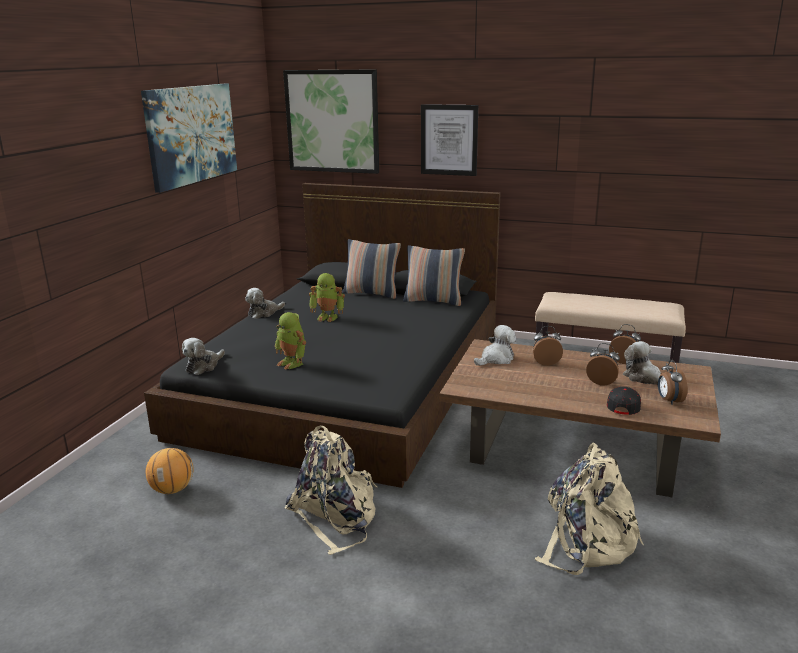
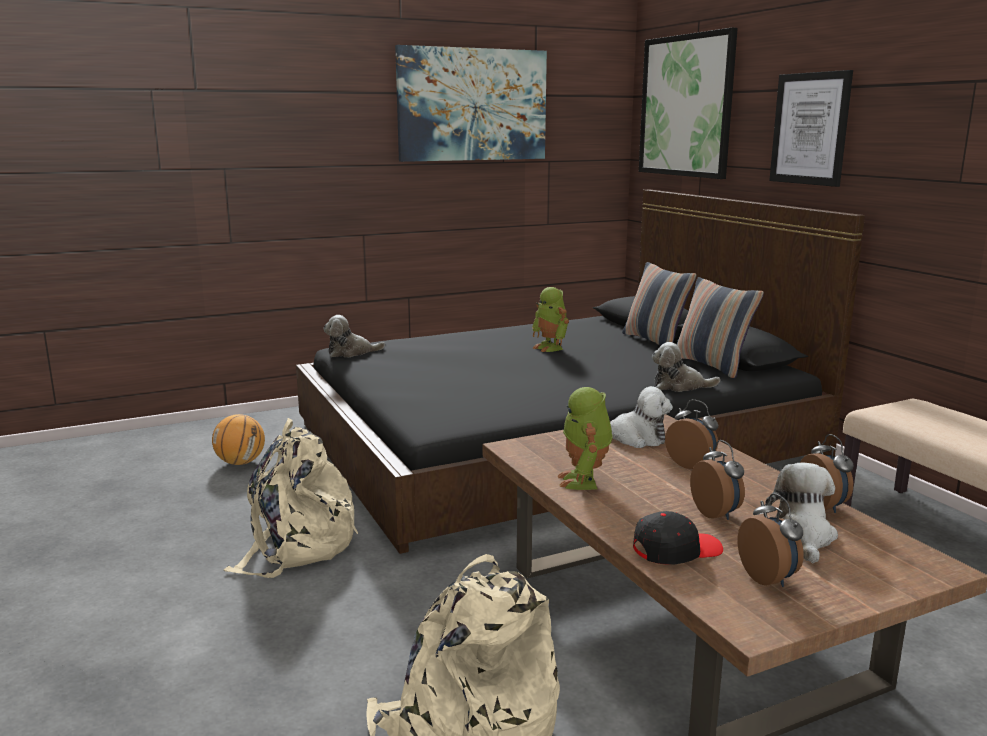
camera: 45 degrees right, 5 degrees down
(264, 313) = (502, 329): plush toy -> plush toy (679, 386)
(292, 363) = (420, 372): toy robot -> toy robot (584, 481)
(669, 400) = (769, 578): alarm clock -> alarm clock turned 120 degrees clockwise

